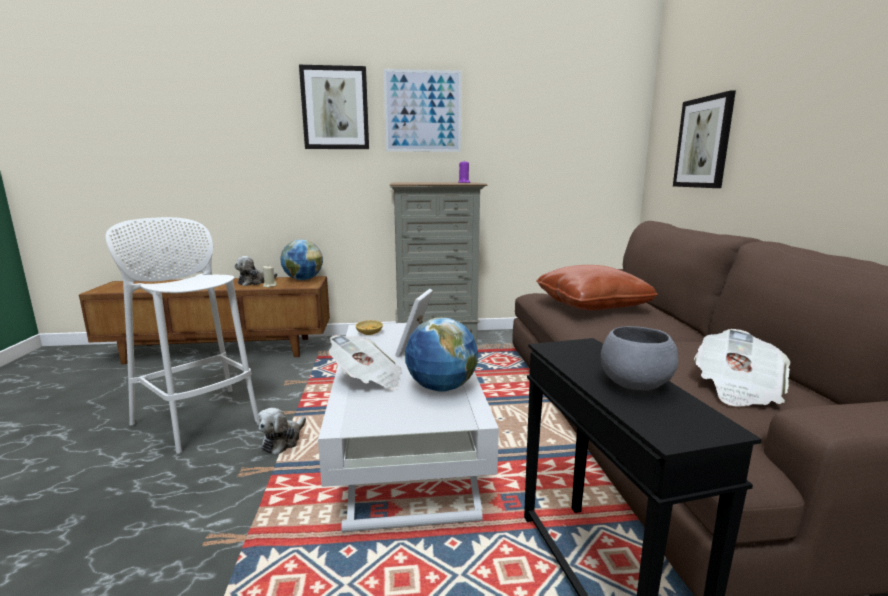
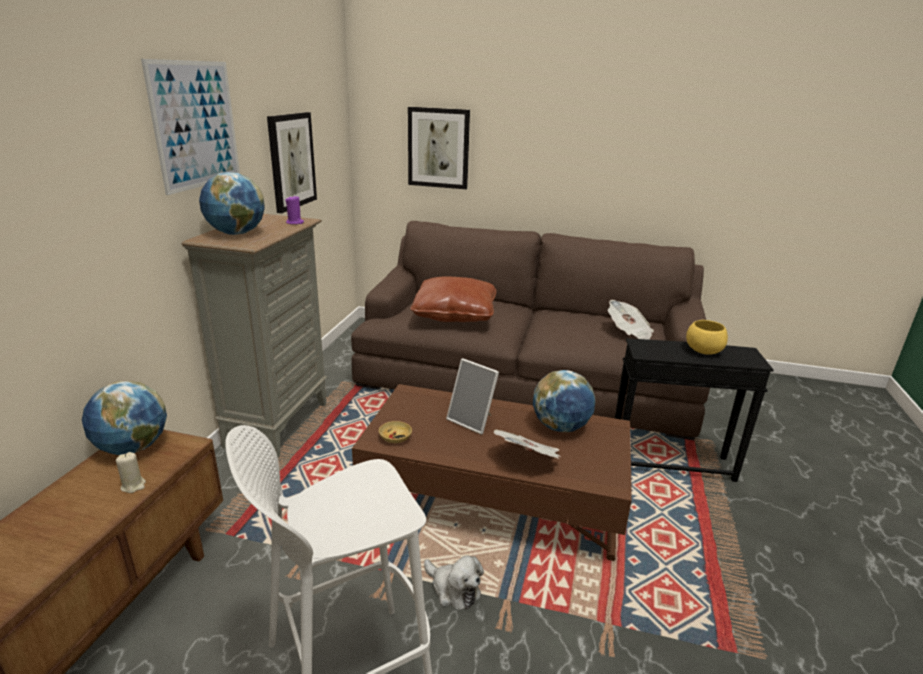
camera: 70 degrees left, 10 degrees up
(255, 282) = (76, 502): plush toy -> none
(335, 108) = (87, 134): picture -> picture (291, 161)
(406, 439) = (494, 499): white coffee table -> brown coffee table
(419, 182) = (236, 233): none -> globe
(636, 385) = (703, 351): grey bowl -> yellow bowl

